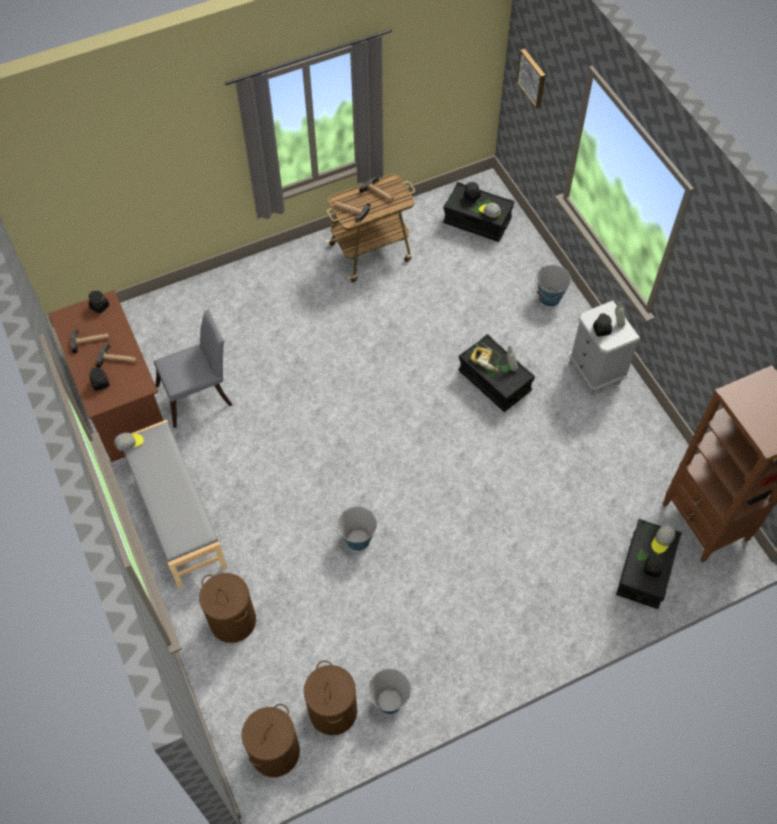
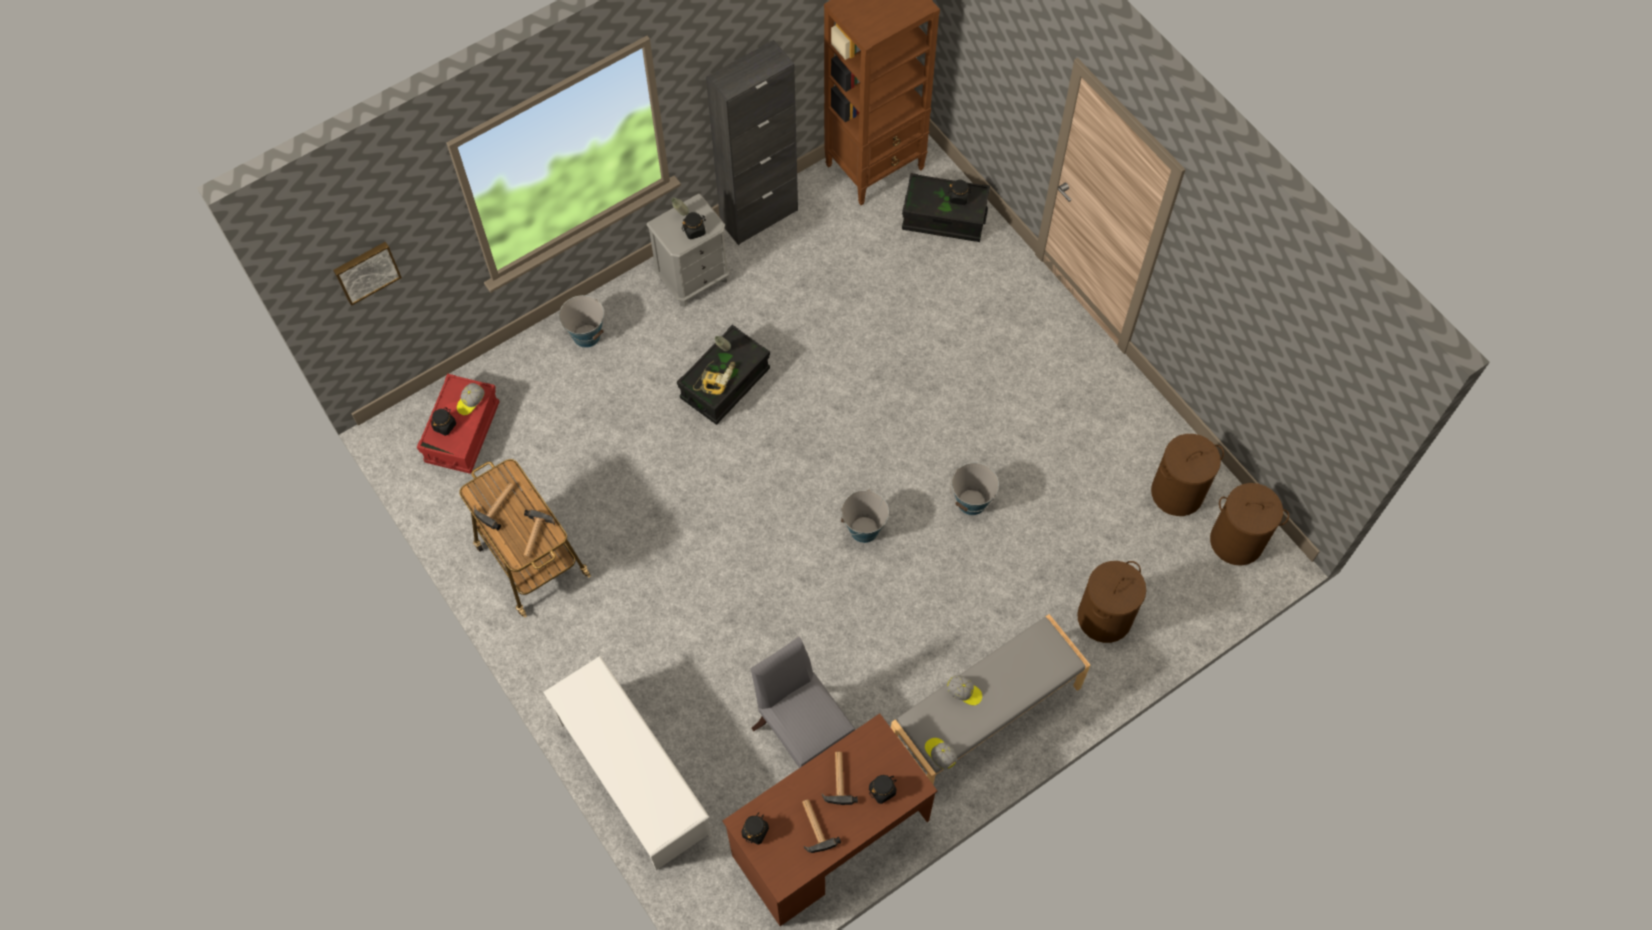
camera: 100 degrees left, 5 degrees up
(199, 294) = (634, 778): none -> white shoe rack
(389, 701) = (1151, 440): bucket -> bucket (864, 529)
(477, 221) = (463, 433): black storage box -> red storage box
(654, 425) = (759, 216): none -> black cabinet
(662, 541) = (924, 190): cap -> cap (964, 692)

